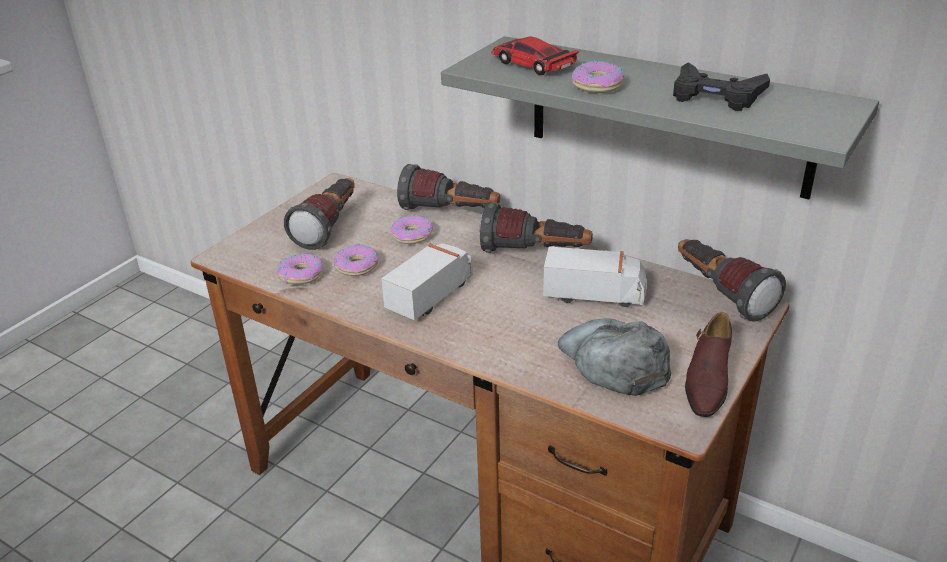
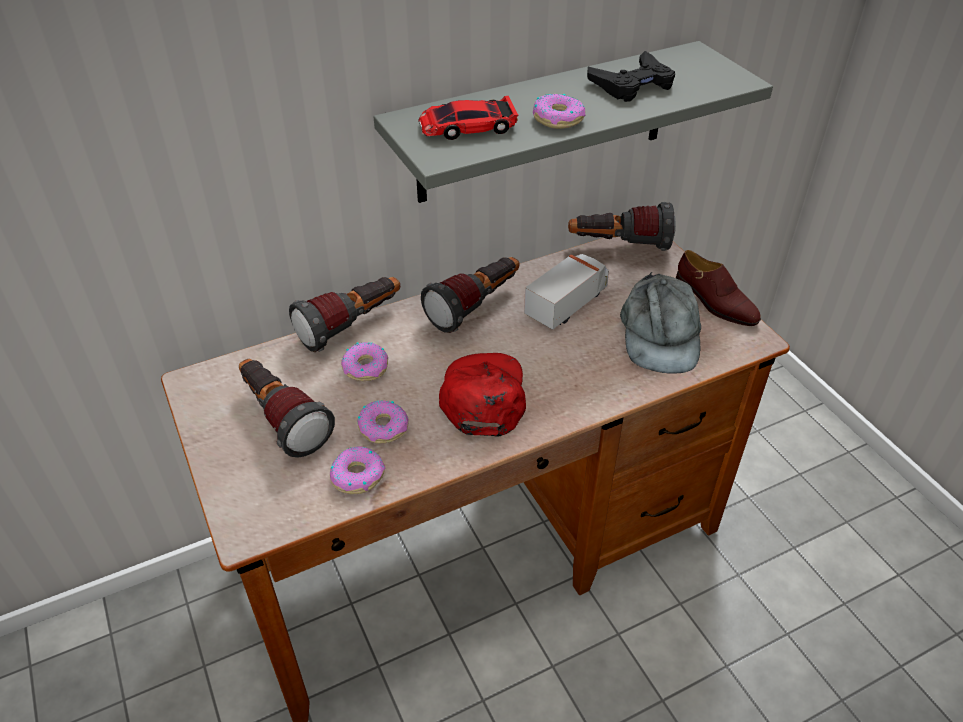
camera: 60 degrees left, 10 degrees up
(431, 295) = (483, 396): toy truck -> red cap
(613, 360) = (659, 334): grey cap -> grey cap turned 90 degrees counterclockwise

